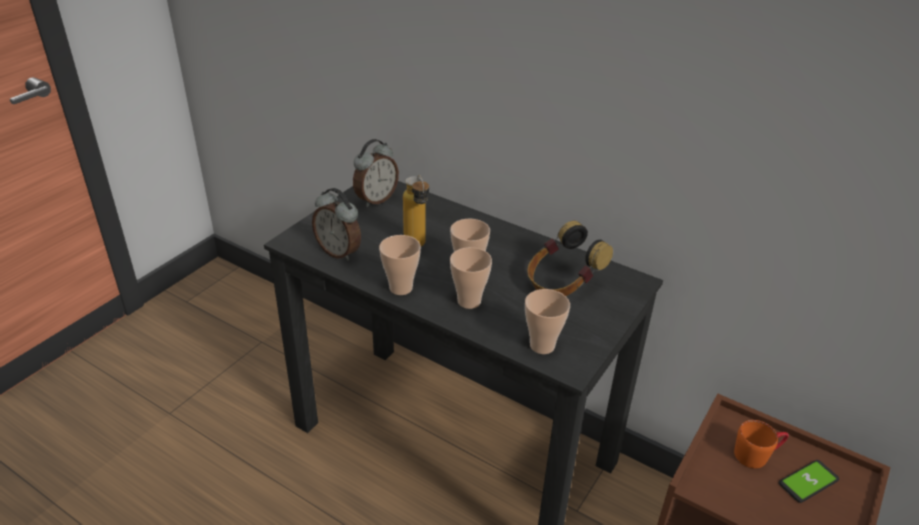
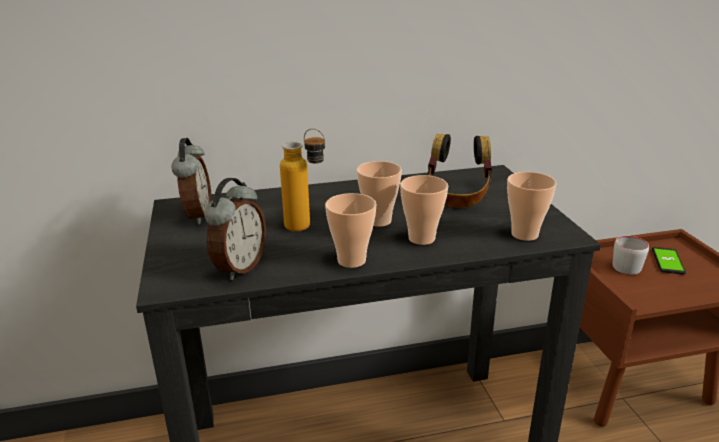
camera: 45 degrees left, 10 degrees down
(339, 252) = (239, 267): alarm clock -> alarm clock turned 60 degrees counterclockwise
(757, 454) = (627, 264): orange mug -> grey mug

